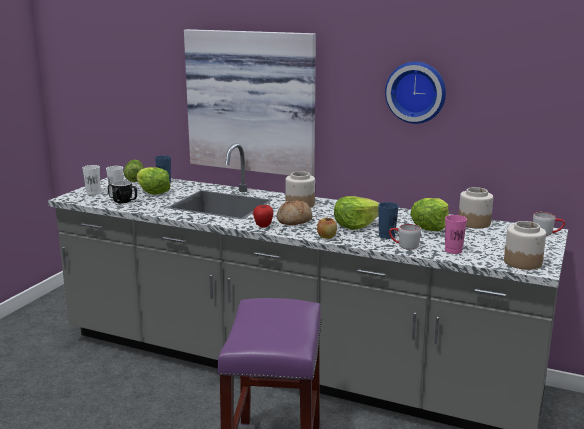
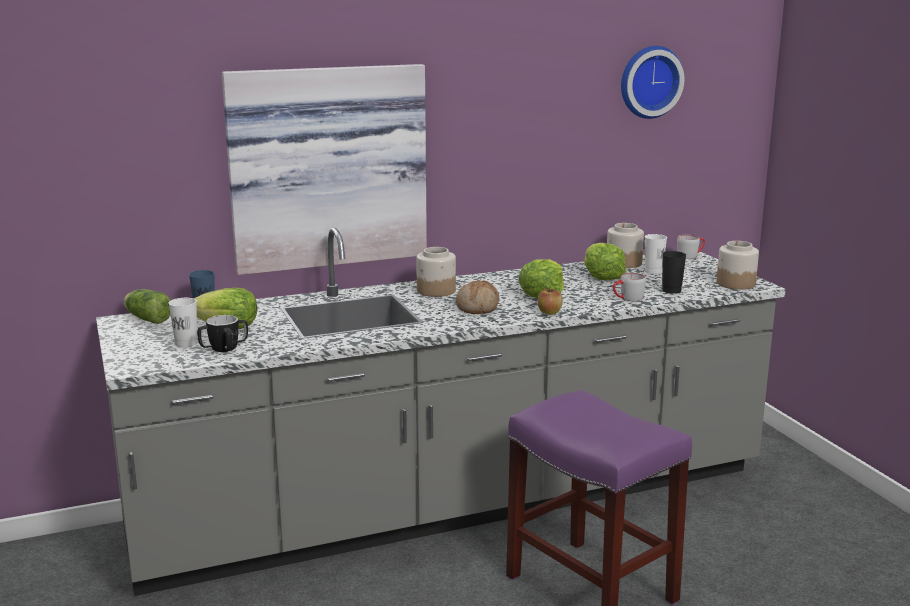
camera: 45 degrees left, 0 degrees up
(93, 193) = (147, 352): white cup -> white cup (653, 271)
(263, 226) = (465, 322): apple -> none
(387, 236) = (593, 295): blue cup -> none
(416, 92) = (540, 125): wall clock -> wall clock (649, 81)
(453, 251) = (671, 290): pink cup -> black cup

